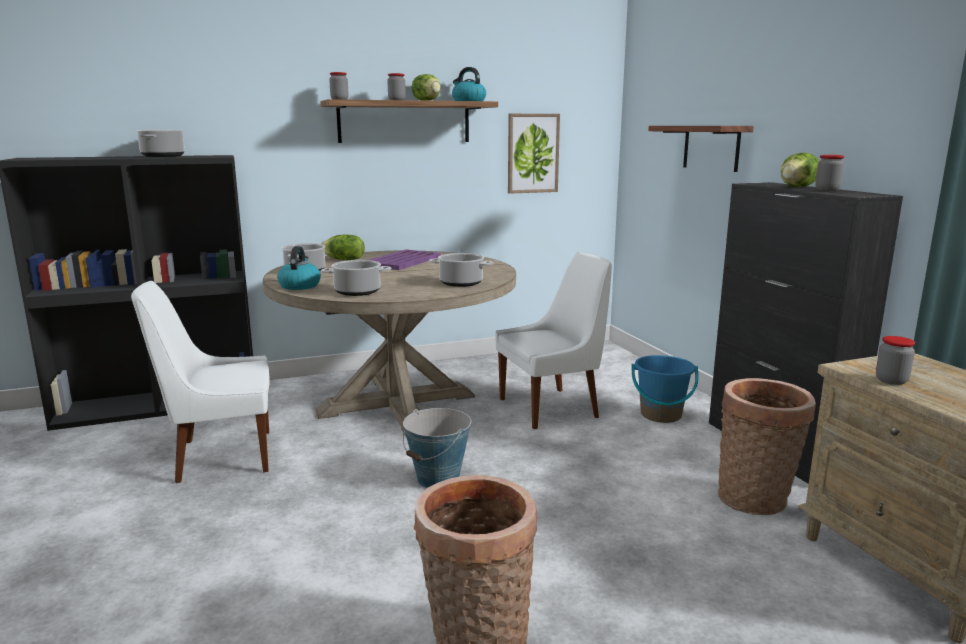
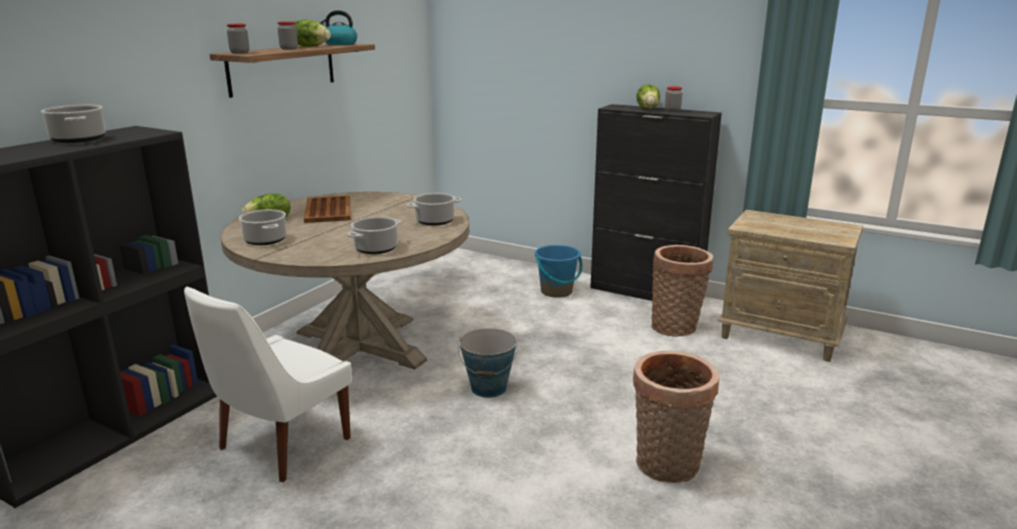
camera: 40 degrees left, 5 degrees up
(299, 286) = (307, 255): kettle -> none
(403, 261) = (328, 210): purple tray -> brown tray
(532, 153) = (378, 86): picture -> none
(552, 408) = (481, 309): white chair -> none
(711, 147) = (547, 76): shelf -> none
(891, 380) = (771, 229): jar -> none

